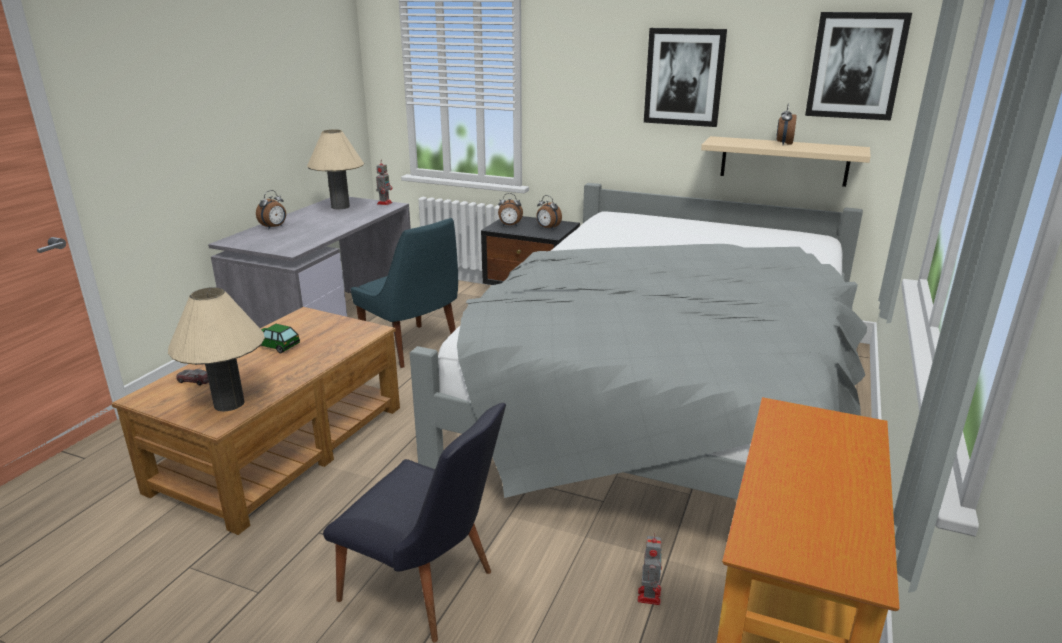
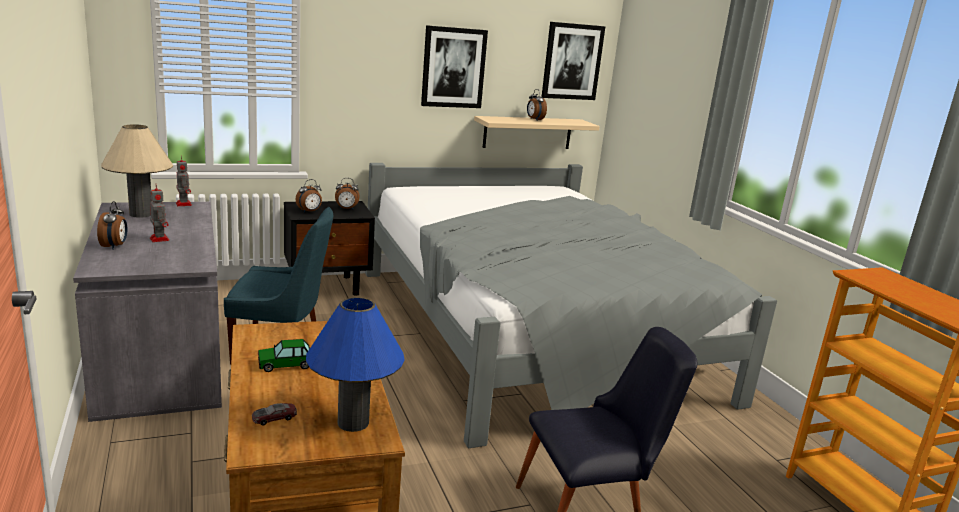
camera: 45 degrees left, 5 degrees down
(229, 403) = (353, 422): beige table lamp -> blue table lamp
(649, 595) = (694, 448): toy robot -> toy robot (159, 239)

